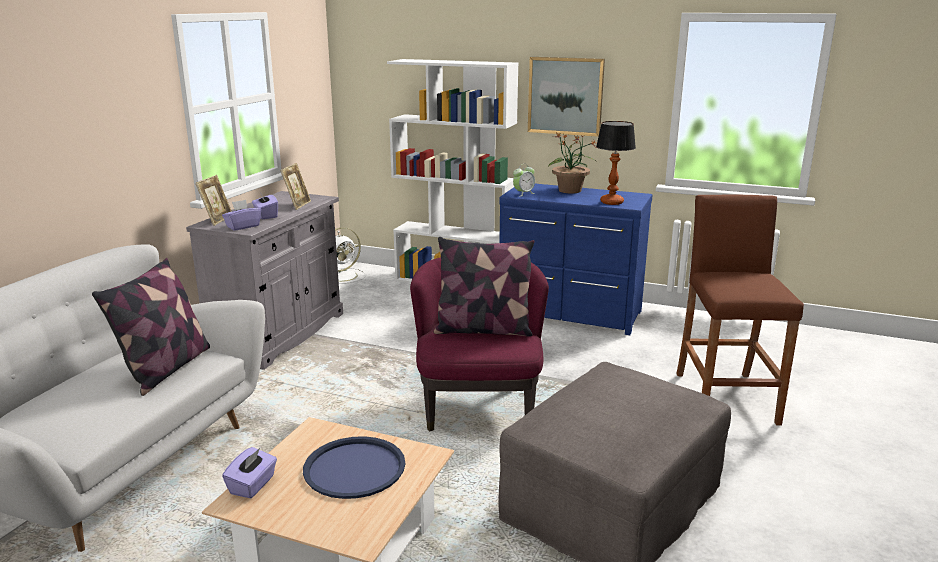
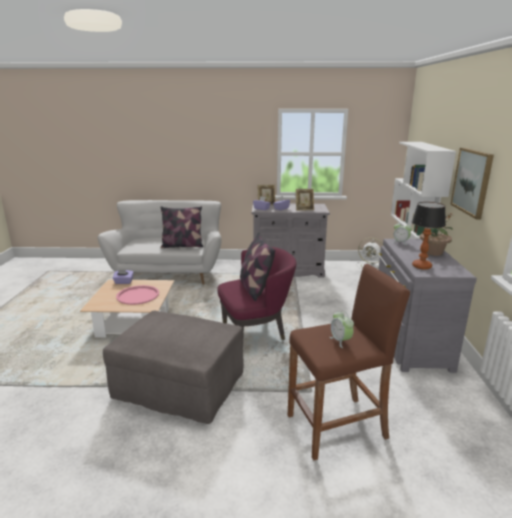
camera: 70 degrees right, 0 degrees up
(354, 468) = (138, 295): blue tray -> pink tray
(570, 314) = (408, 342): blue dresser -> grey dresser
(754, 280) = (340, 341): none -> alarm clock

